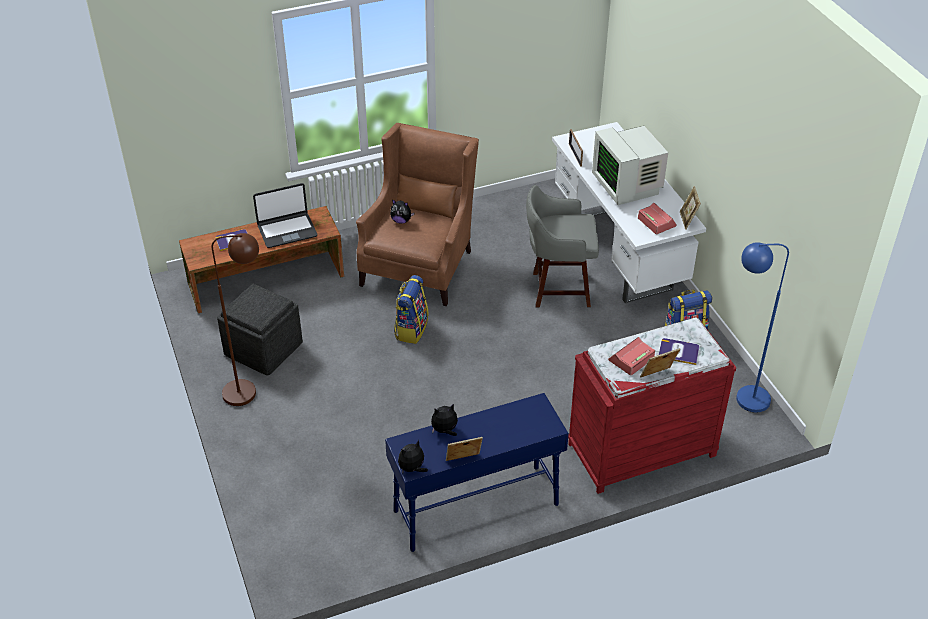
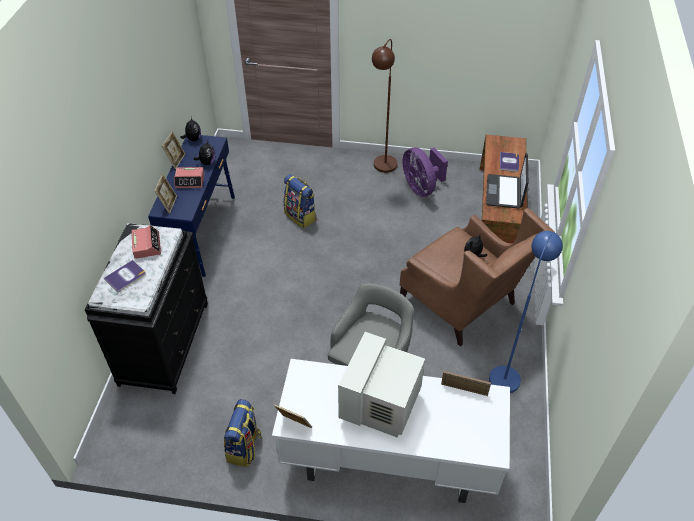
camera: 120 degrees right, 5 degrees up
(263, 348) = (421, 187): grey ottoman -> purple fan
(411, 329) = (387, 268): backpack -> backpack (301, 216)
(628, 186) = (381, 405): monitor -> monitor turned 75 degrees counterclockwise
(641, 450) = (164, 342): red dresser -> black dresser
(656, 222) = (311, 396): alarm clock -> alarm clock (190, 181)
(657, 376) = (117, 251): picture frame -> picture frame (168, 204)
(742, 401) = (145, 443): blue floor lamp -> blue floor lamp (507, 373)

